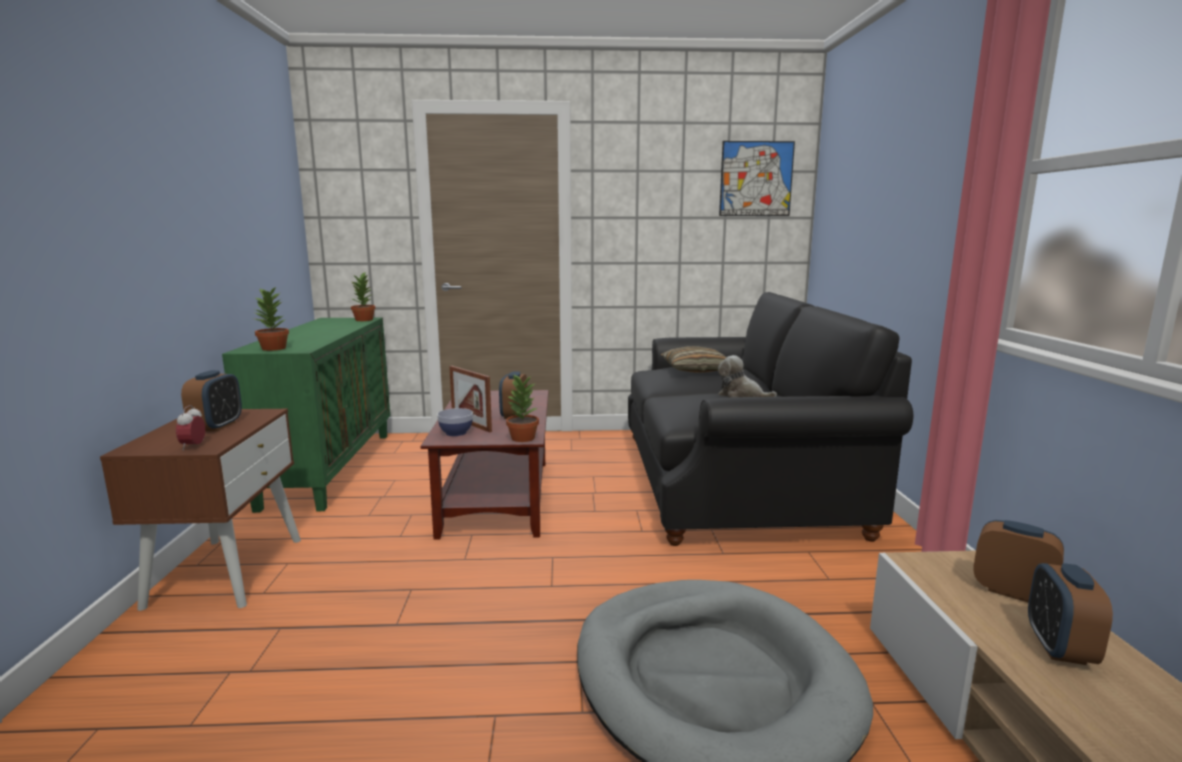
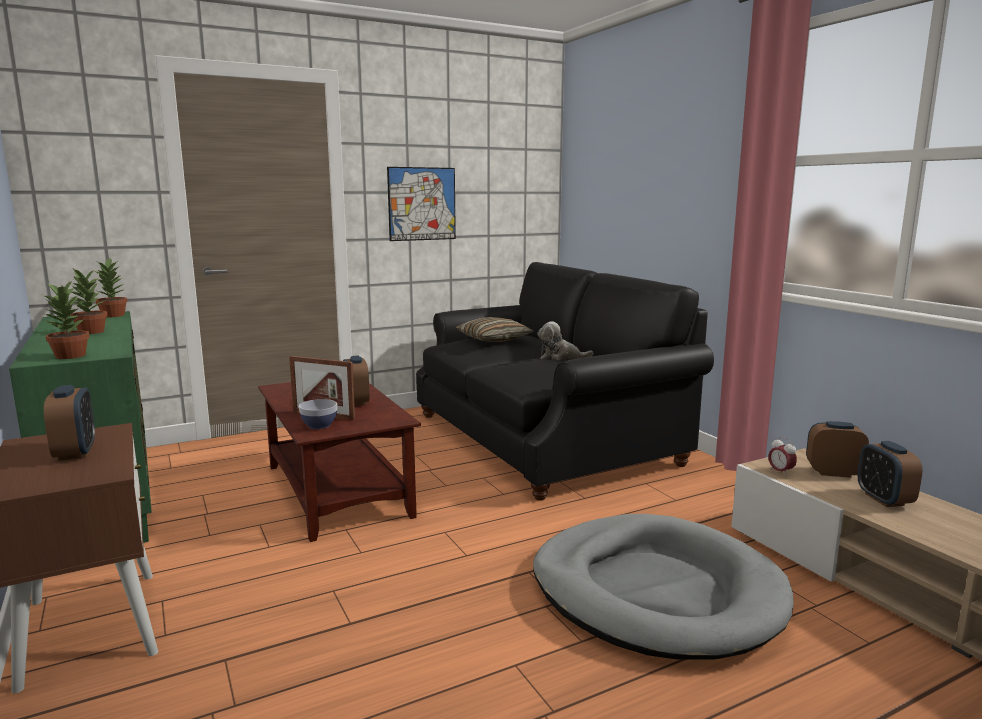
camera: 25 degrees left, 0 degrees up
(193, 446) = (86, 476): alarm clock -> alarm clock (780, 472)
(522, 438) = (394, 420): potted plant -> potted plant (90, 332)
(756, 179) = (513, 156): picture -> picture (422, 204)

